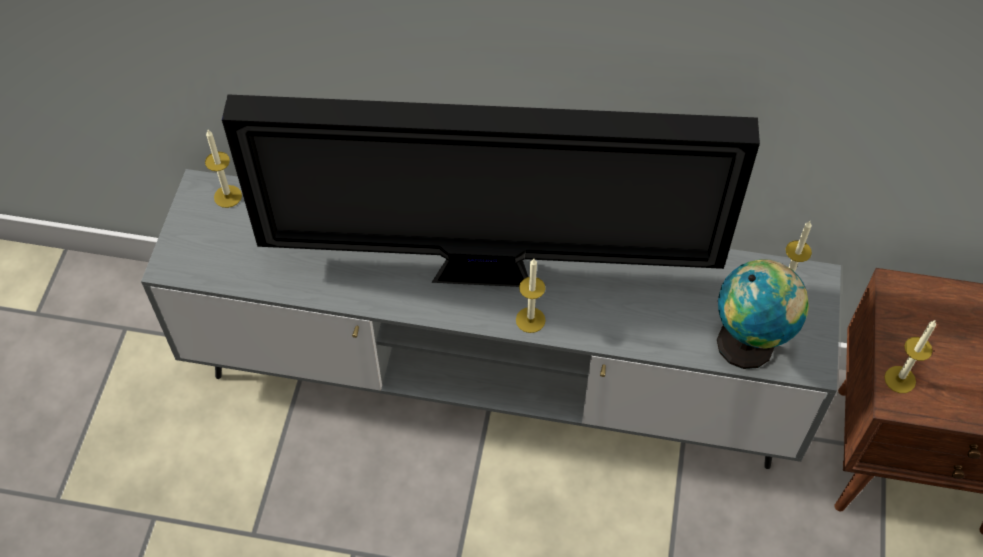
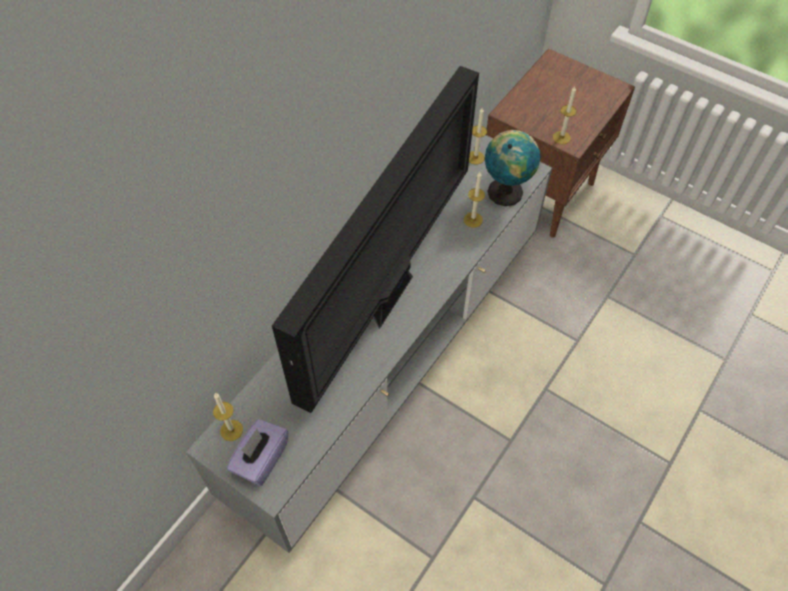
camera: 65 degrees left, 0 degrees up
(203, 239) = (261, 459): none -> purple tissue box
(530, 320) = (436, 286): candle -> candle (473, 220)

